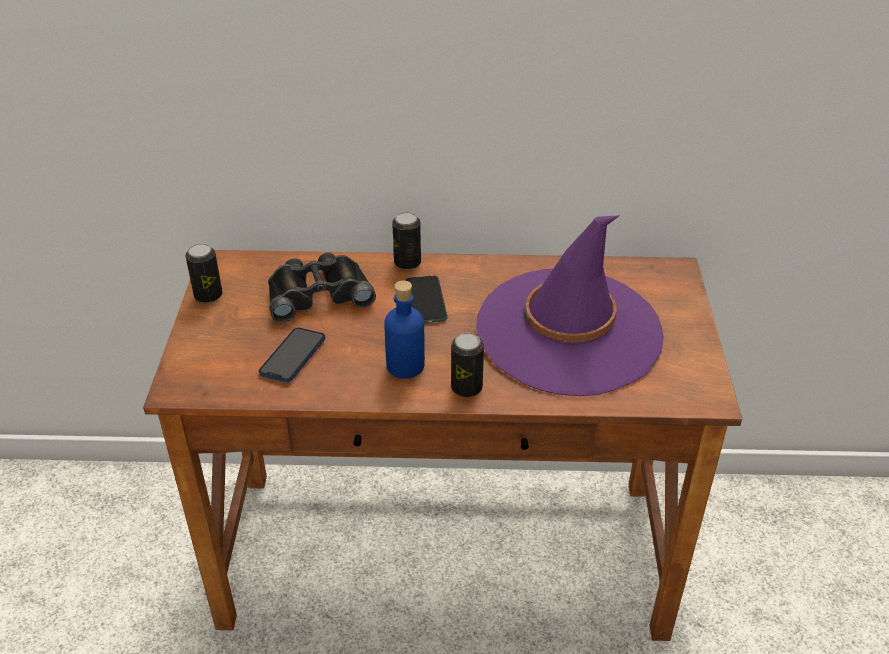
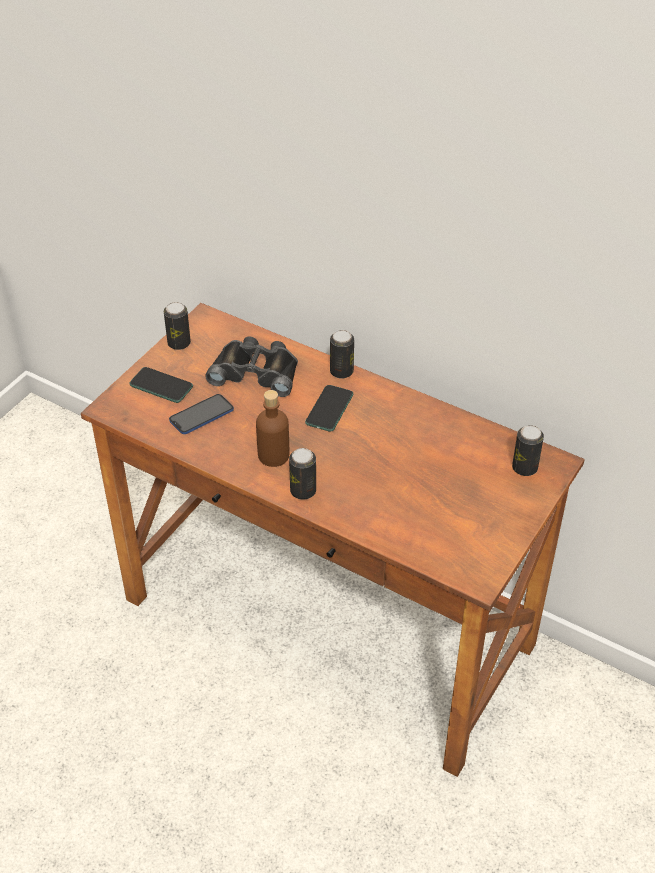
camera: 30 degrees right, 5 degrees up
(221, 344) = (161, 386): none -> phone
(405, 365) = (273, 455): blue bottle -> brown bottle
(569, 331) = (418, 479): purple hat -> none
(655, 284) = (524, 468): none -> can

